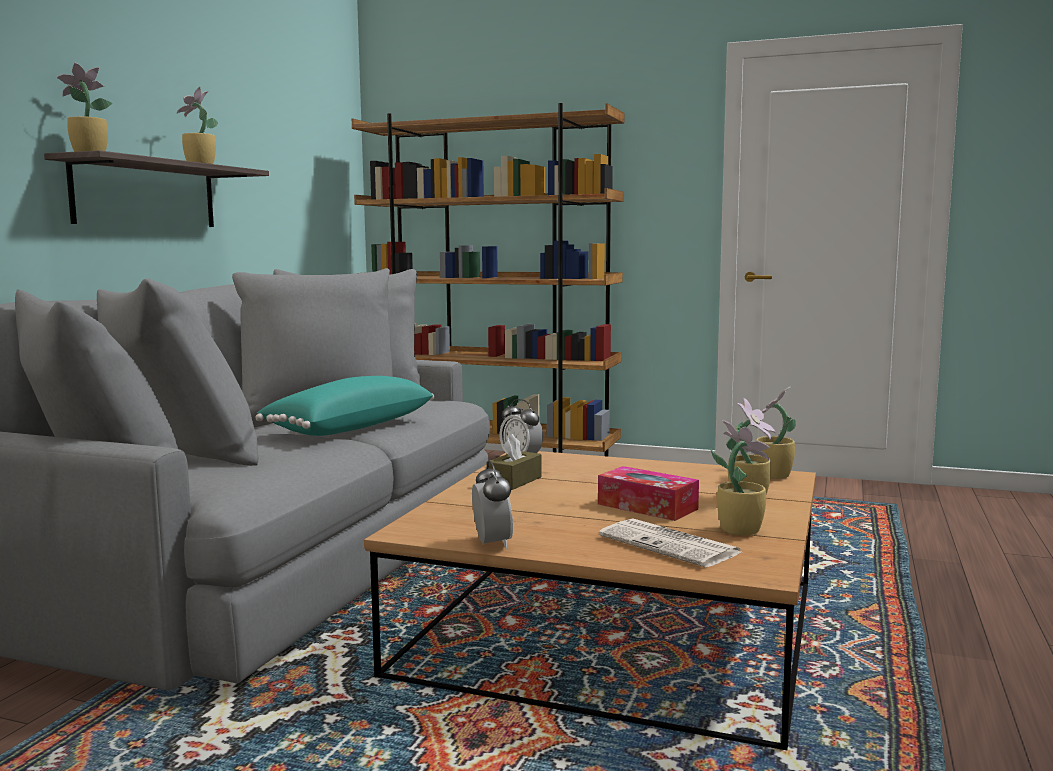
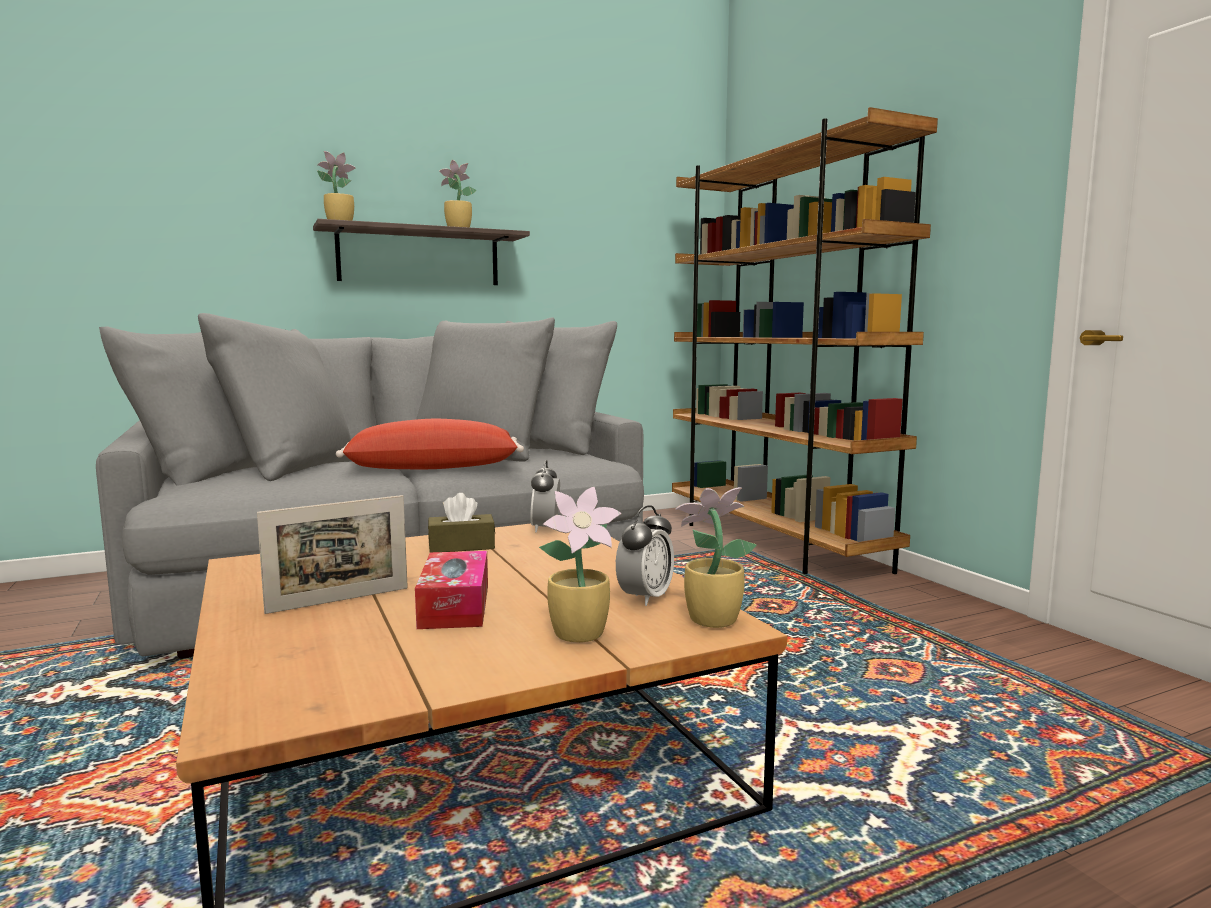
camera: 45 degrees right, 0 degrees up
(349, 428) = (434, 467): turquoise pillow -> red pillow
(492, 543) = (236, 592): alarm clock -> alarm clock (645, 597)
(575, 525) = (339, 600): none -> picture frame
(671, 545) = (314, 651): newspaper -> none
(739, 529) = (423, 664): potted plant -> none

